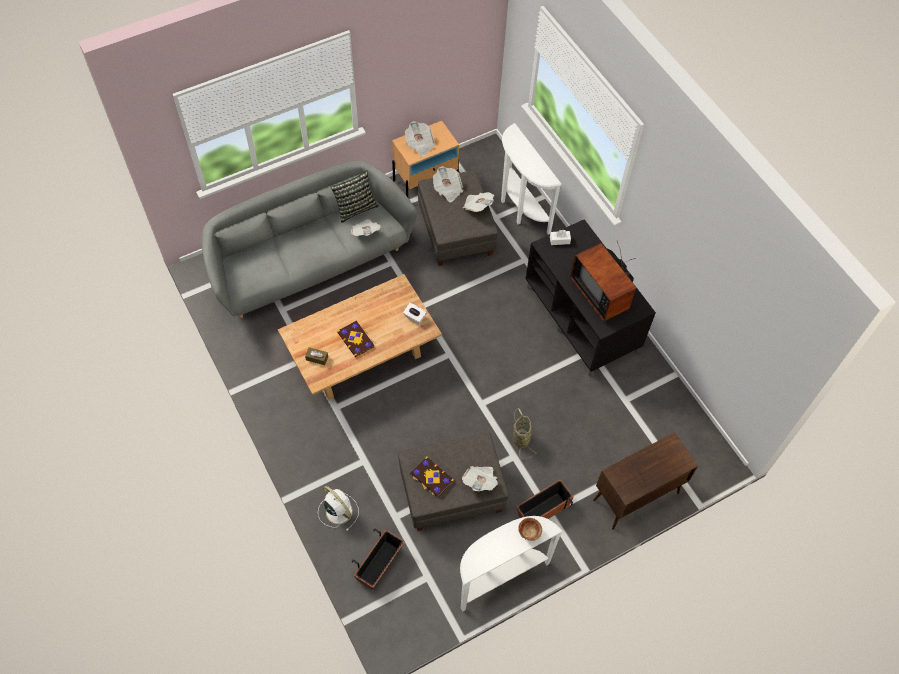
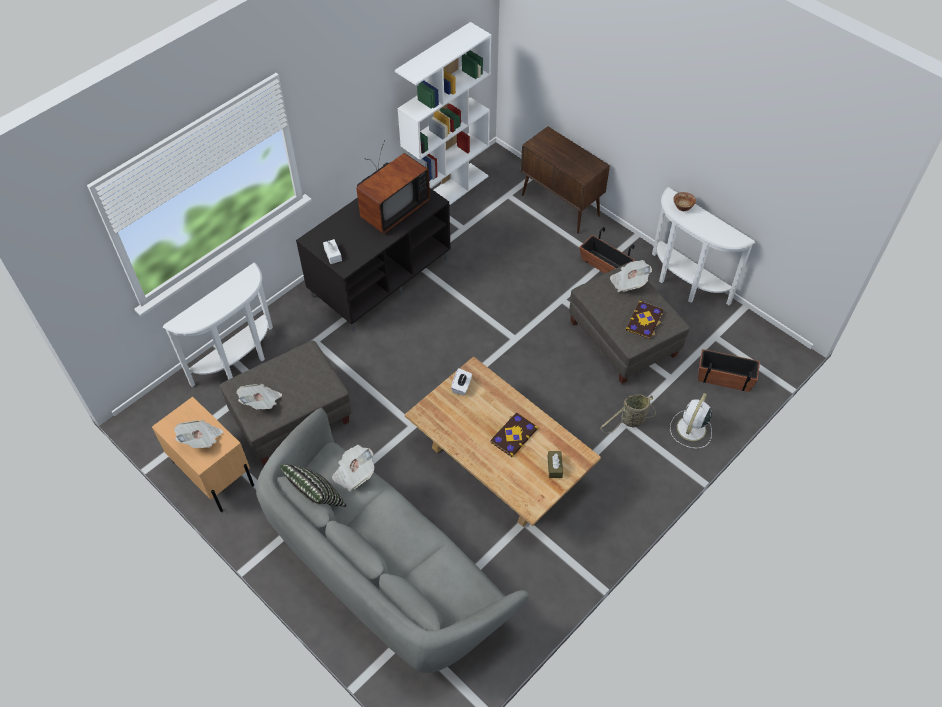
camera: 105 degrees left, 5 degrees down
(477, 206) = (281, 365): newspaper -> none
(521, 438) = (539, 298): basket -> basket (630, 421)
(676, 399) = (447, 193): none -> white bookcase

